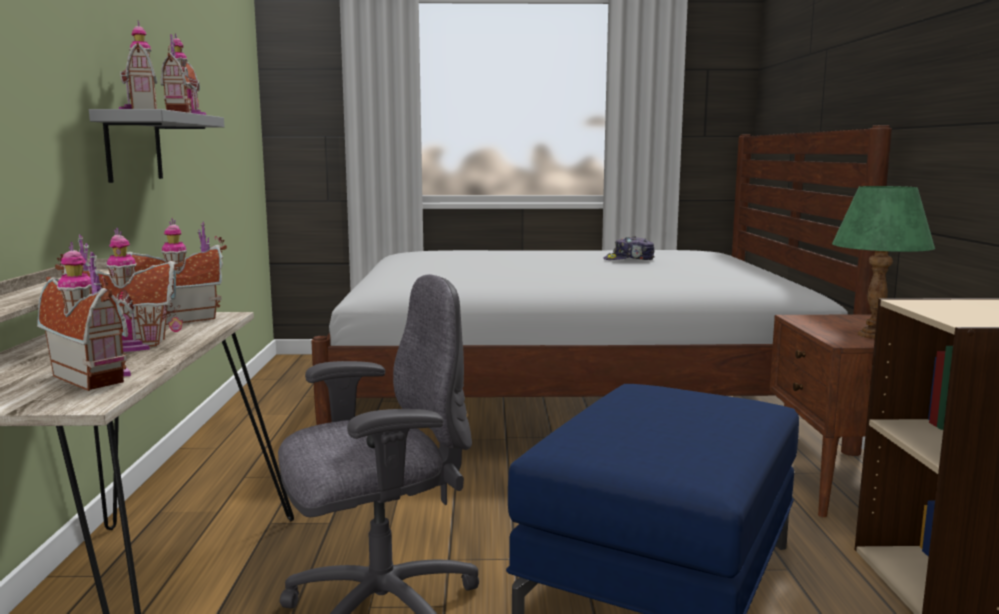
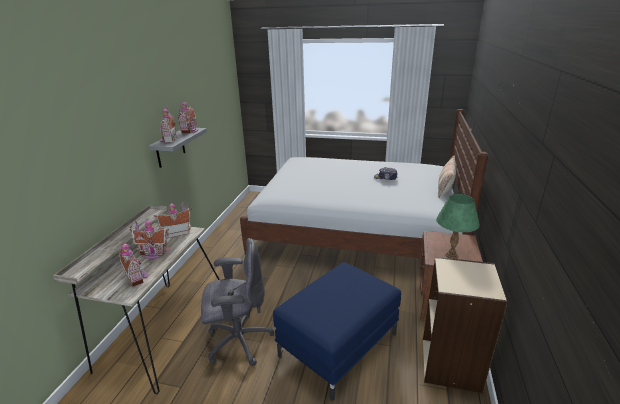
camera: 15 degrees right, 15 degrees up
(761, 267) = (445, 187): none -> pillow

